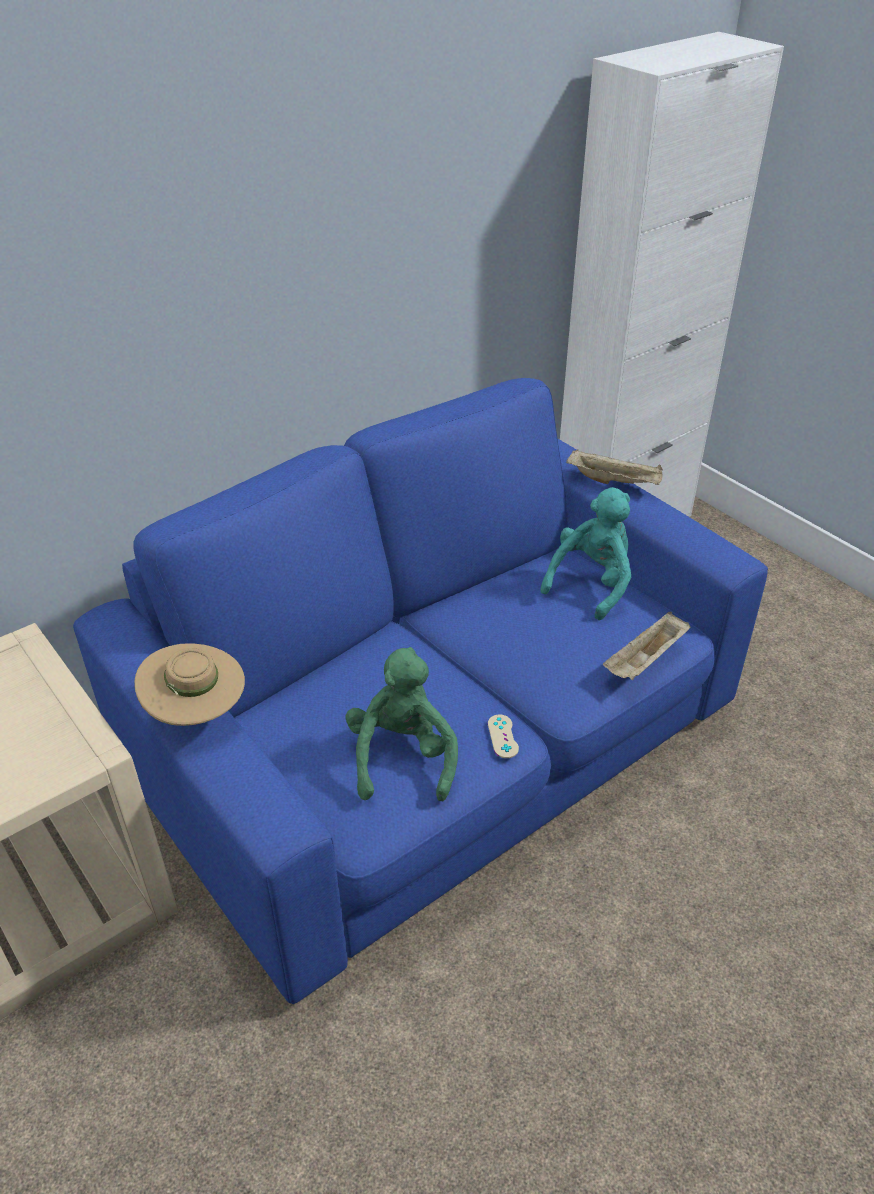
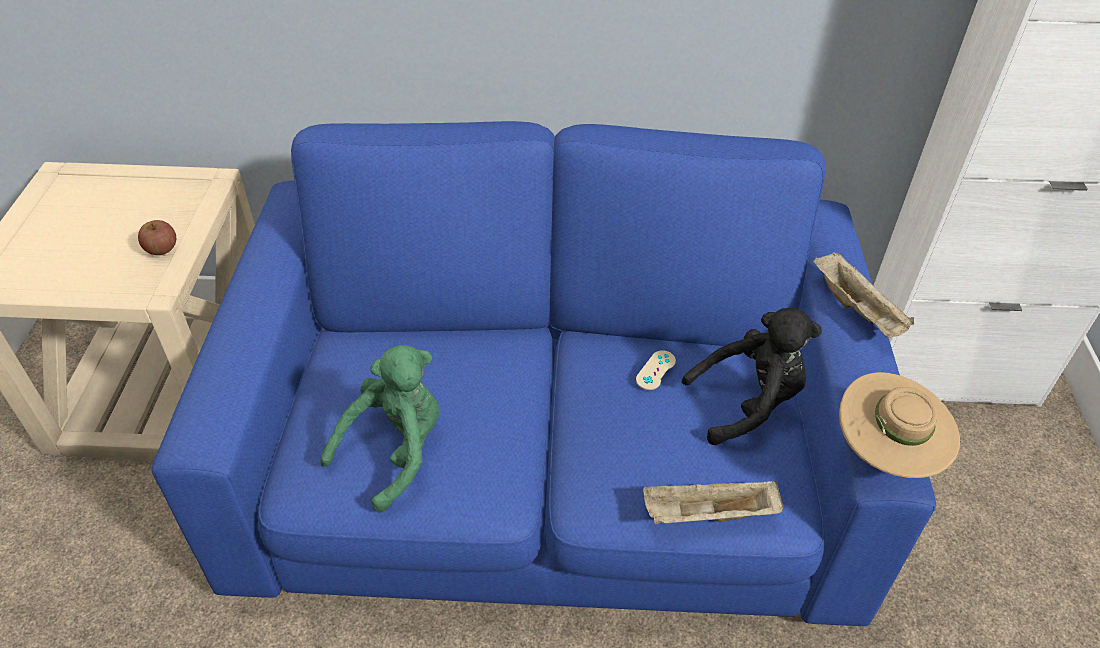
camera: 40 degrees right, 5 degrees up
(53, 719) = (161, 249): none -> apple
(197, 711) = (256, 304): beige hat -> beige hat (886, 452)
(503, 736) = (494, 492): beige game controller -> beige game controller (655, 370)
(591, 583) = (748, 403): turquoise plush toy -> black plush toy

